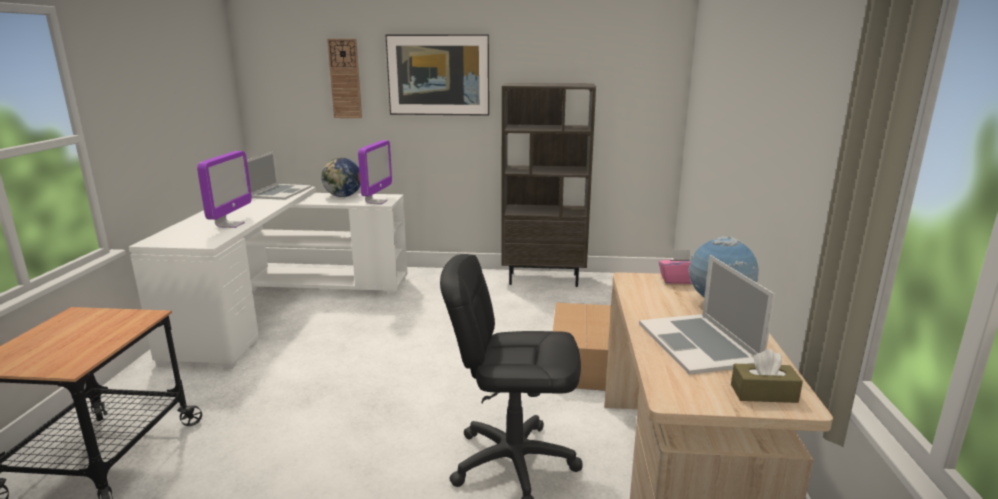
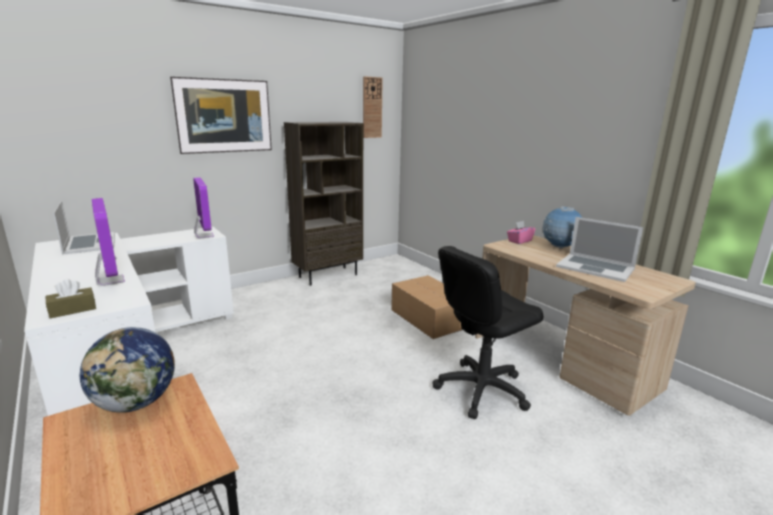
camera: 40 degrees left, 0 degrees up
(343, 196) = (158, 237): globe -> globe (136, 403)
(345, 79) = (127, 120): wall clock -> wall clock (372, 107)
(763, 393) = (660, 280): brown tissue box -> brown tissue box (73, 310)

